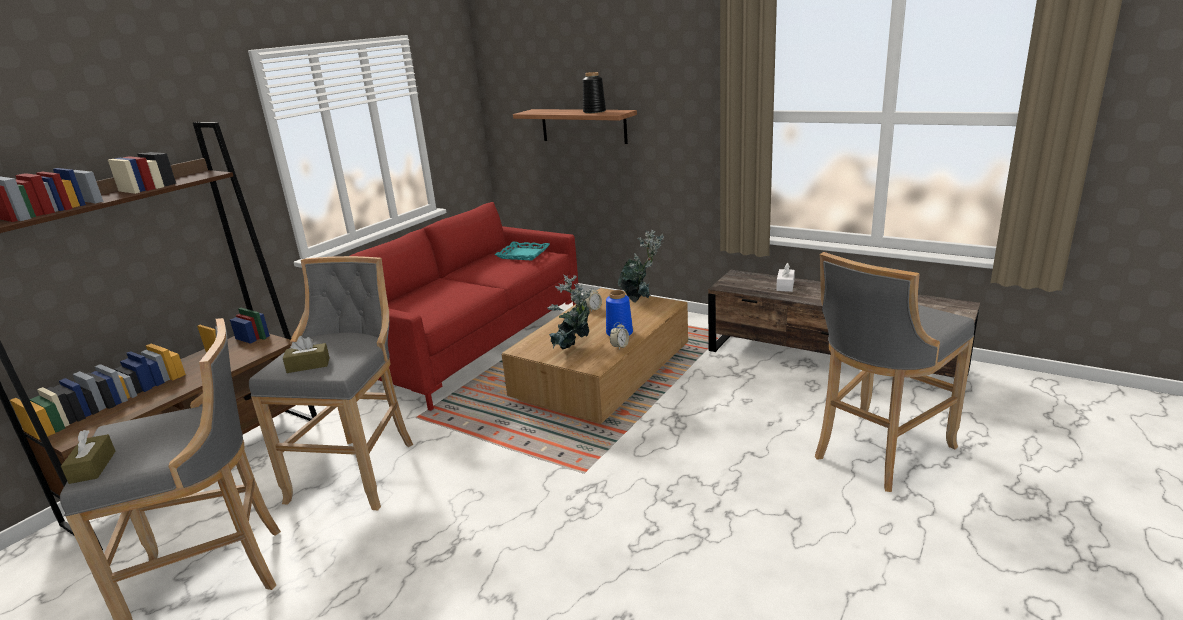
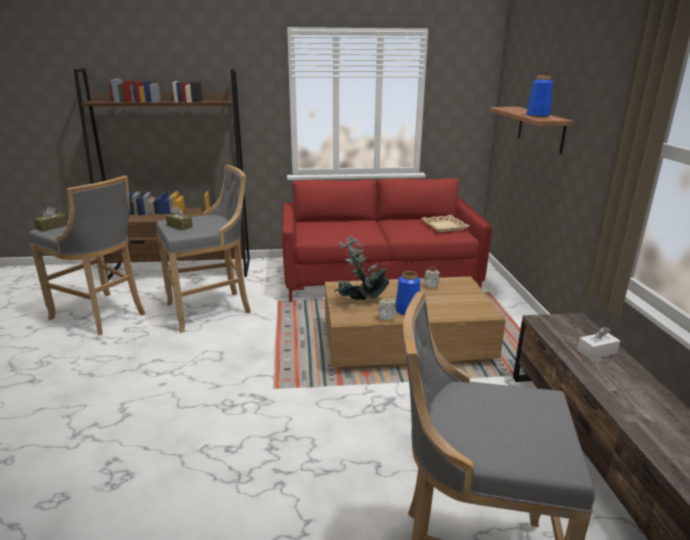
camera: 50 degrees right, 0 degrees up
(523, 254) = (444, 226): turquoise tray -> beige tray
(595, 112) = (538, 115): black vase -> blue vase
(641, 299) = (476, 298): potted plant -> none

